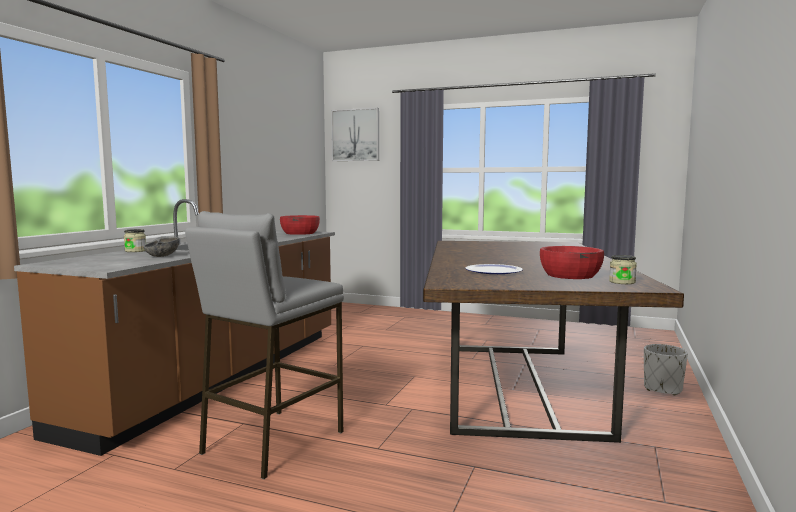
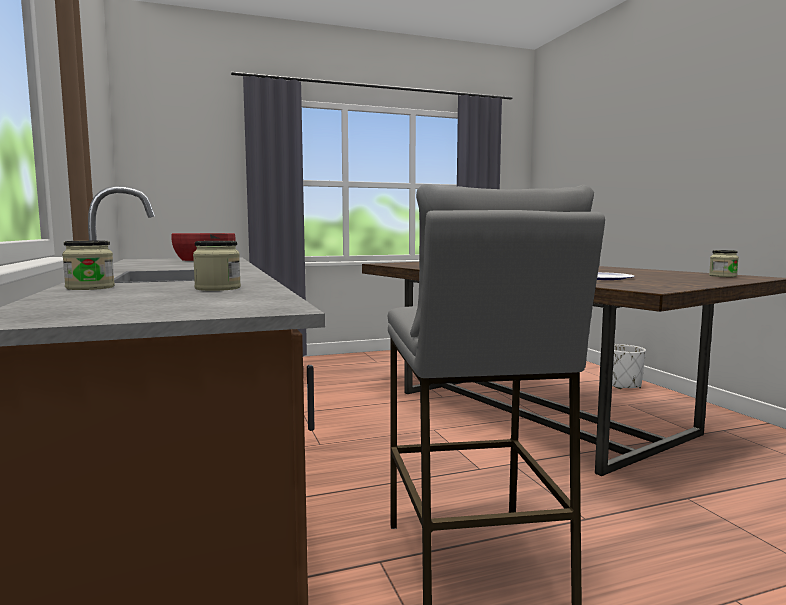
camera: 40 degrees left, 0 degrees up
(161, 256) = (218, 288): grey bowl -> jar
(355, 135) = (168, 128): picture -> none
(570, 275) = (664, 275): red bowl -> none

